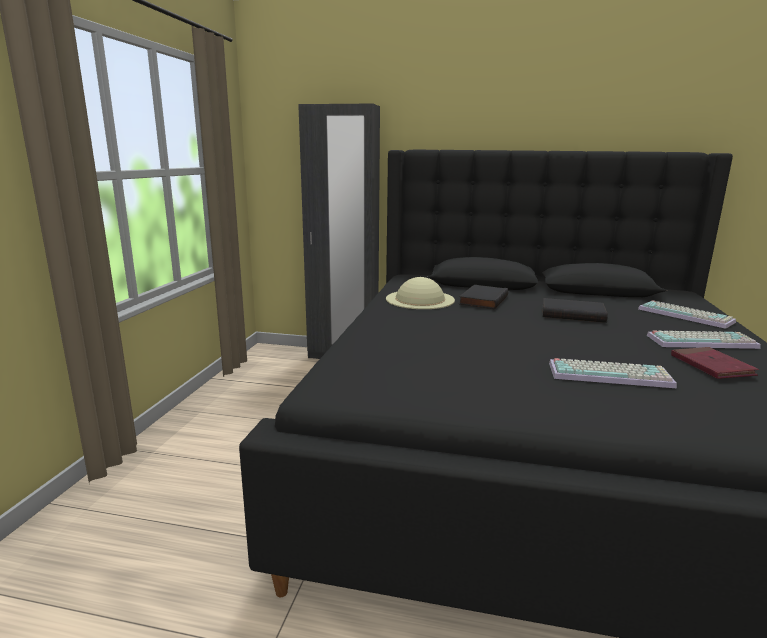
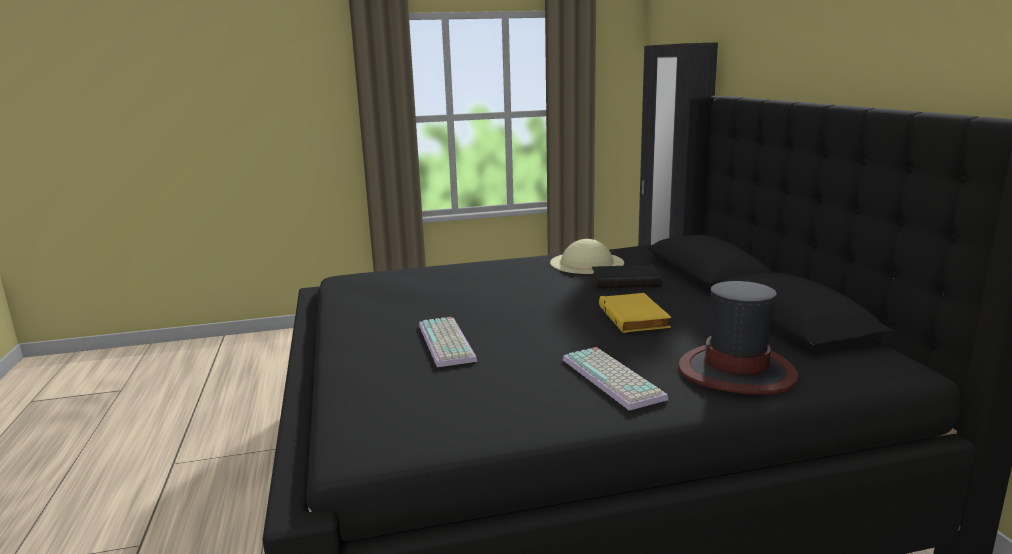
camera: 65 degrees right, 0 degrees up
(573, 313) = (635, 317): black book -> yellow book
(686, 315) = (737, 371): keyboard -> hat
(711, 366) = (520, 382): red book -> none

